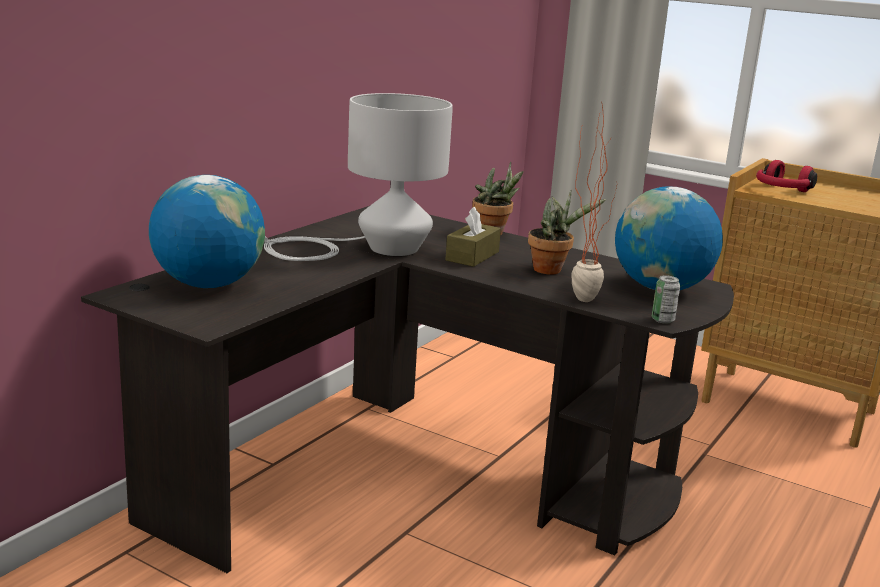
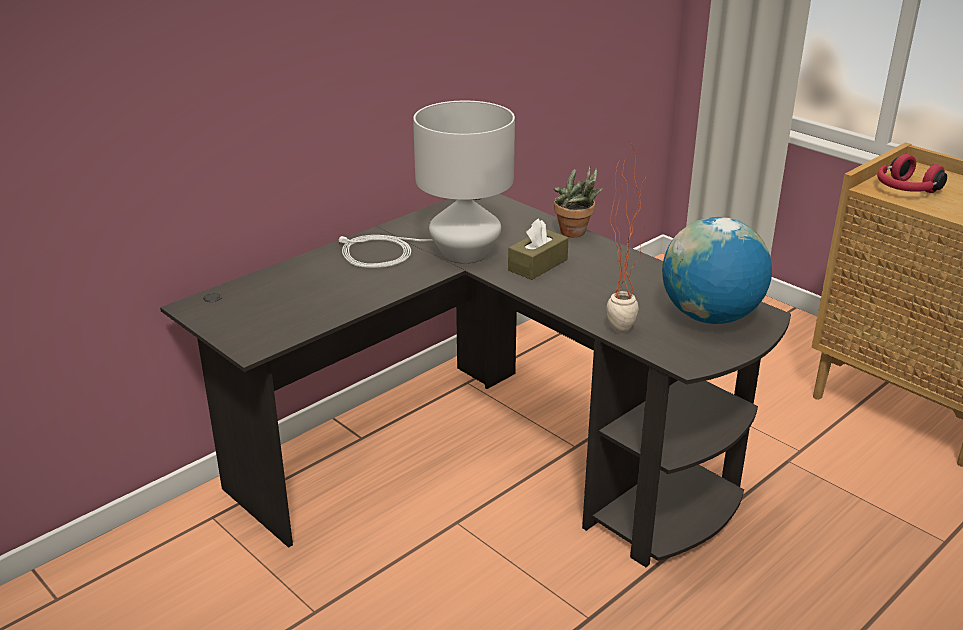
camera: 15 degrees right, 10 degrees up
(208, 284) = (273, 296): globe -> none
(552, 270) = (609, 287): potted plant -> none
(662, 320) = (686, 361): can -> none

